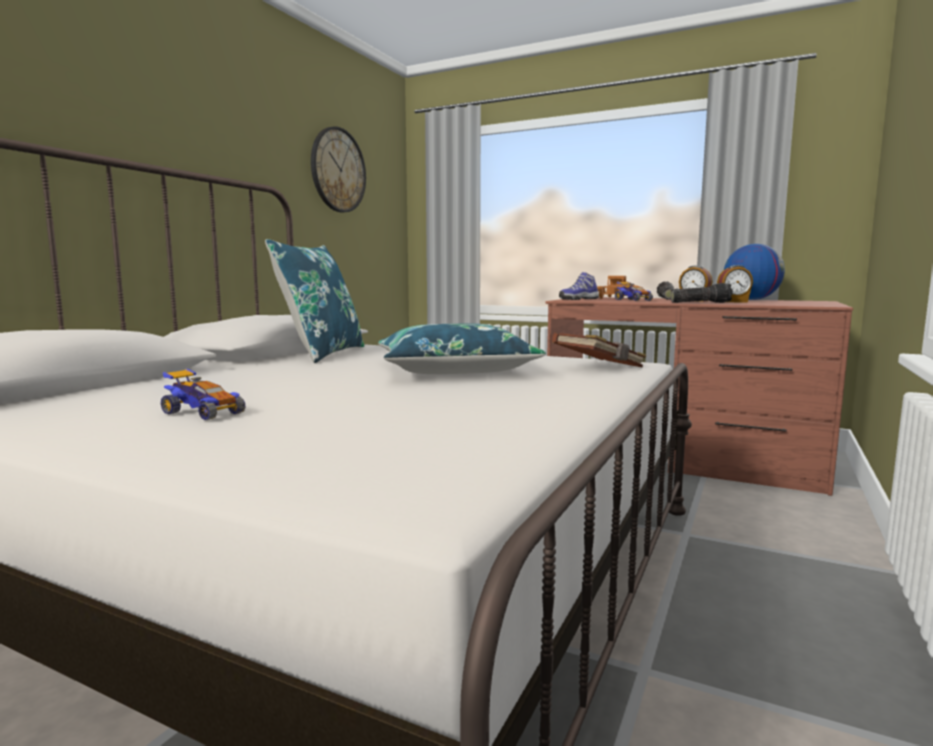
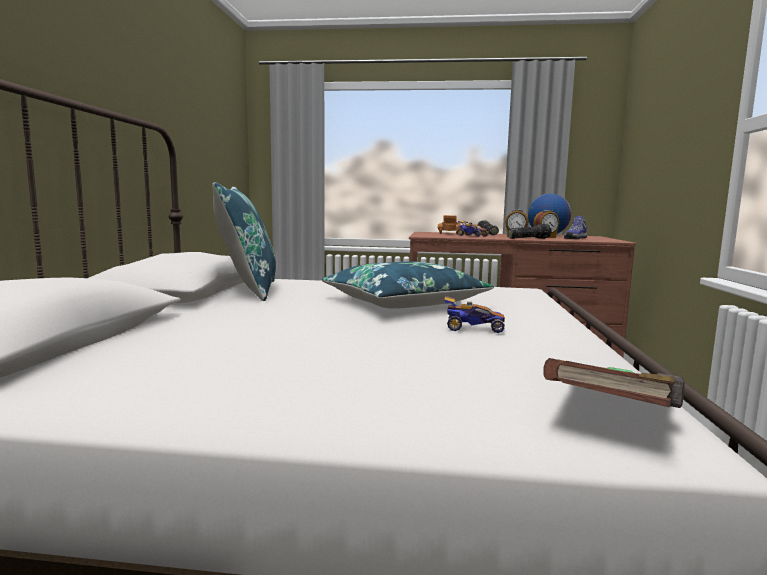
camera: 20 degrees left, 0 degrees up
(202, 413) = (274, 366): toy car -> toy car (473, 328)
(338, 170) = (202, 112): wall clock -> none
(578, 299) = (428, 235): shoe -> shoe (574, 238)
(599, 368) = (506, 295): brown book -> brown book (614, 415)

